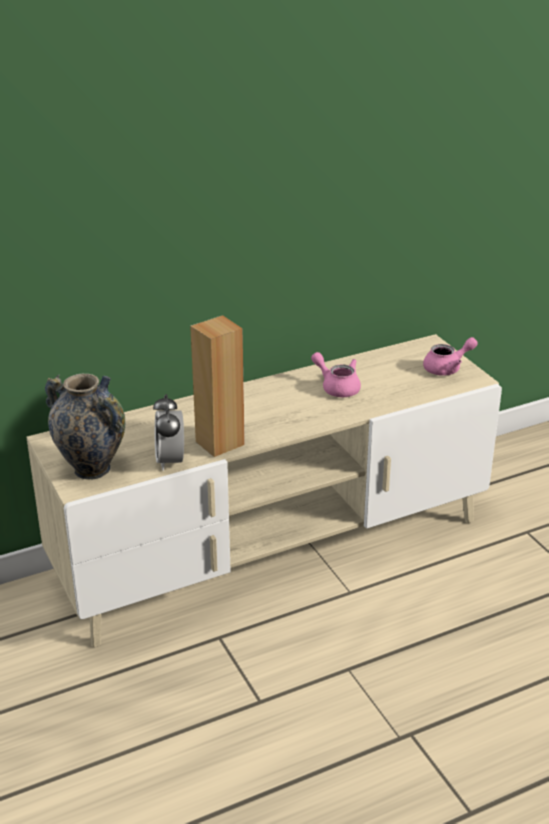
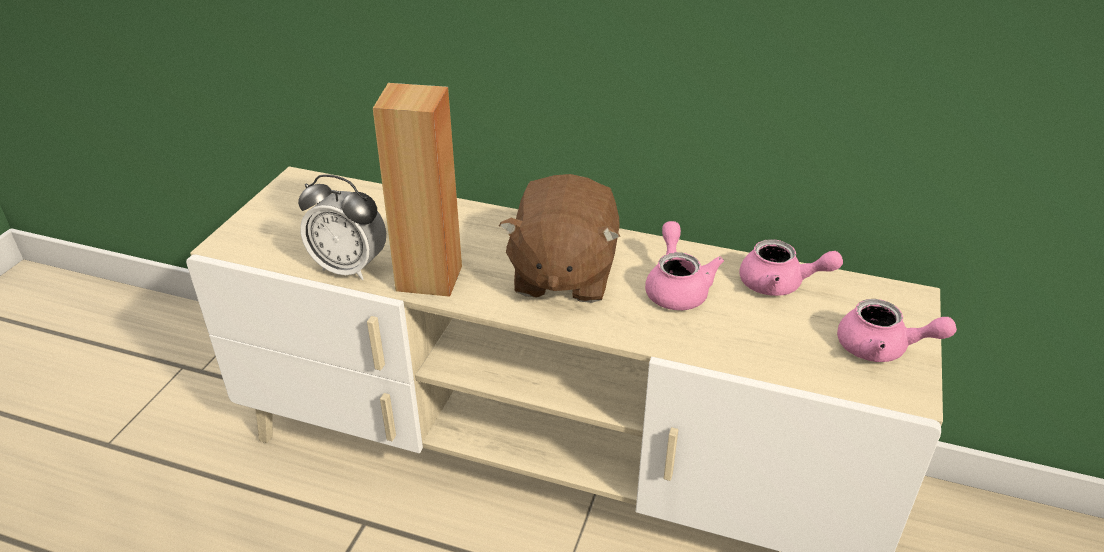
camera: 45 degrees right, 5 degrees up
(91, 468) = (273, 231): vase -> none
(170, 461) = (349, 268): alarm clock -> alarm clock turned 105 degrees counterclockwise
(279, 408) = (562, 275): none -> brown plush toy
(376, 364) = (780, 285): none -> pink teapot

